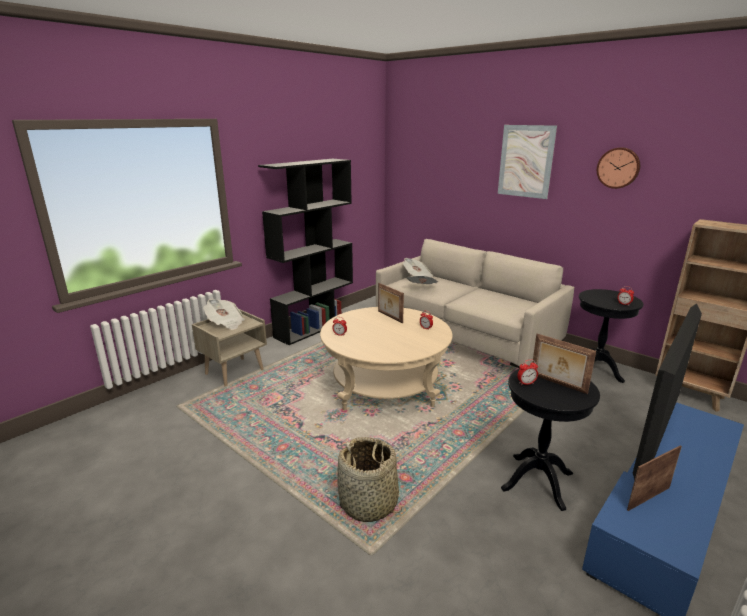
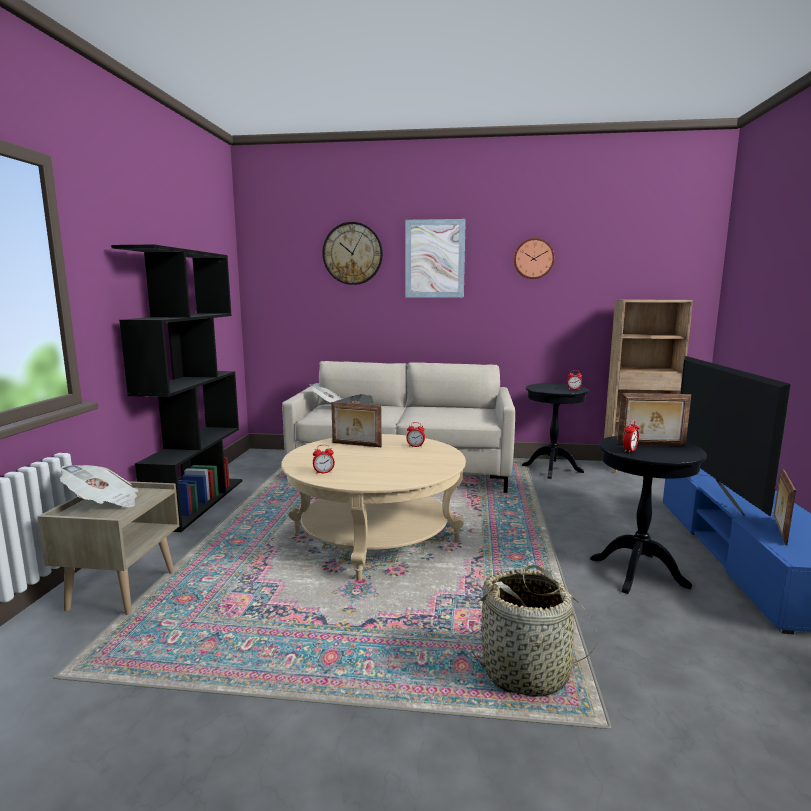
camera: 35 degrees left, 10 degrees down
(461, 152) = (352, 253): none -> wall clock

